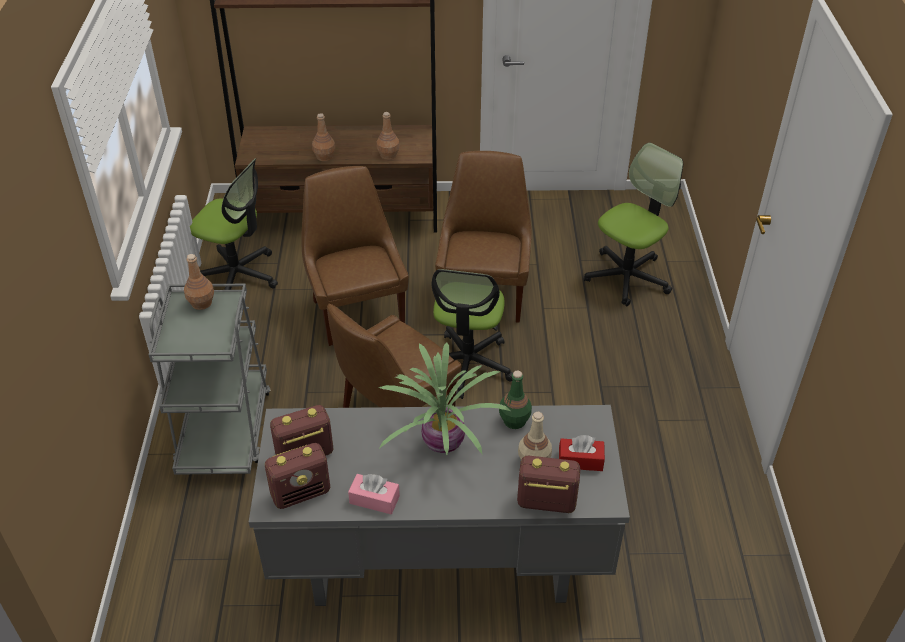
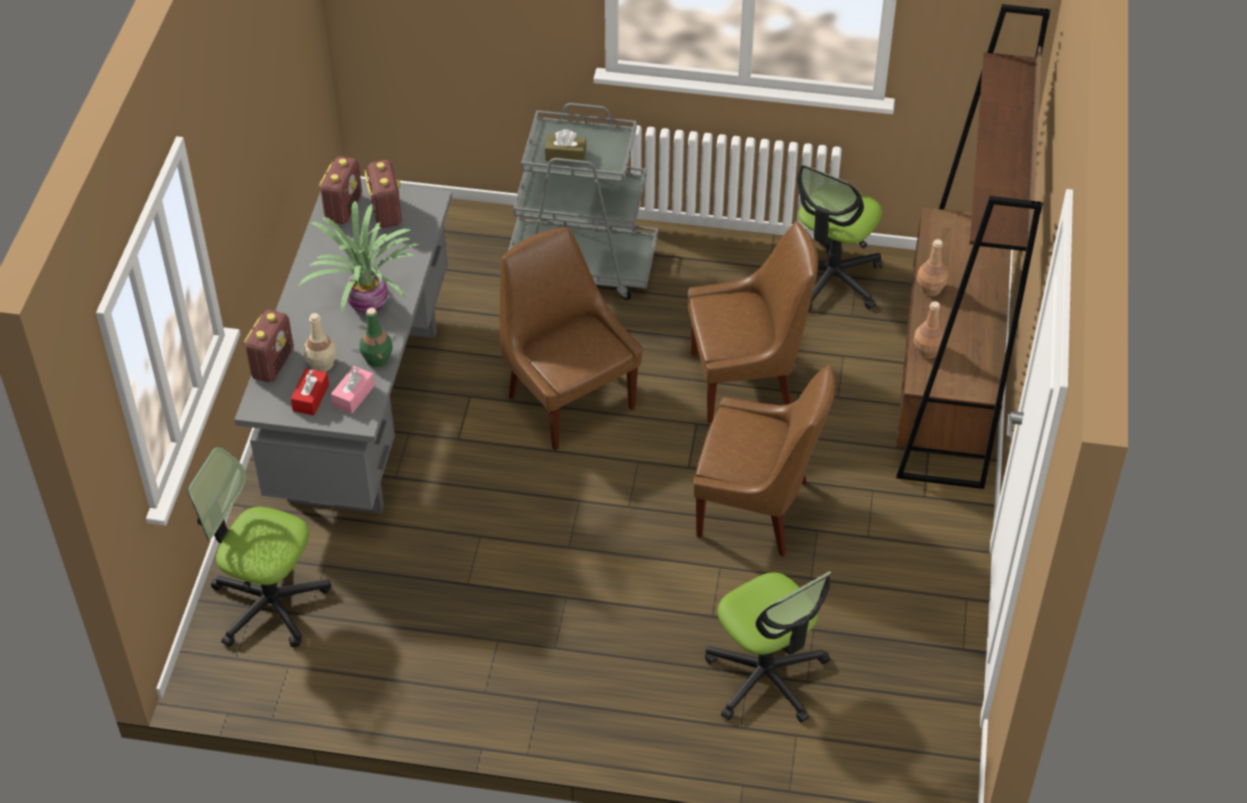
camera: 100 degrees right, 5 degrees up
(201, 303) = (610, 149): brown bottle -> none
(211, 332) = (565, 155): none -> brown tissue box
(301, 493) = (344, 208): radio -> radio turned 150 degrees counterclockwise
(374, 500) = (319, 252): pink tissue box -> pink tissue box (353, 396)
(467, 364) = (632, 474): office chair -> office chair (269, 603)

